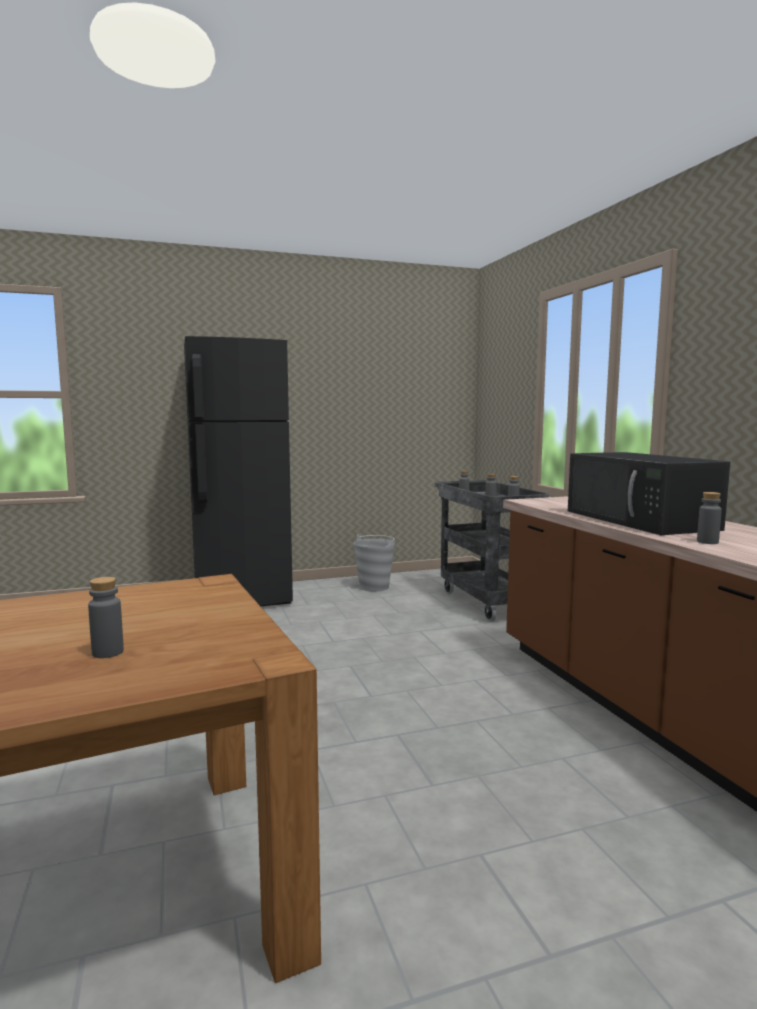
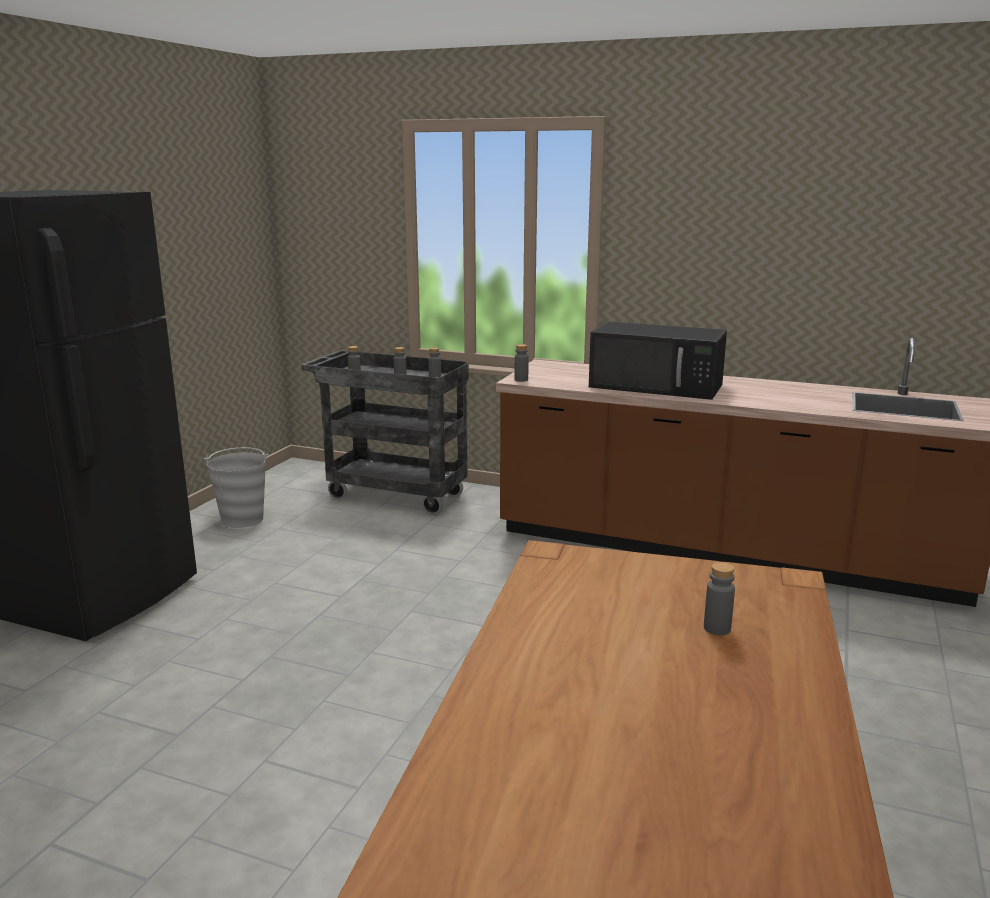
camera: 50 degrees left, 10 degrees up
(707, 542) = (747, 399): grey bottle -> grey bottle (521, 380)

